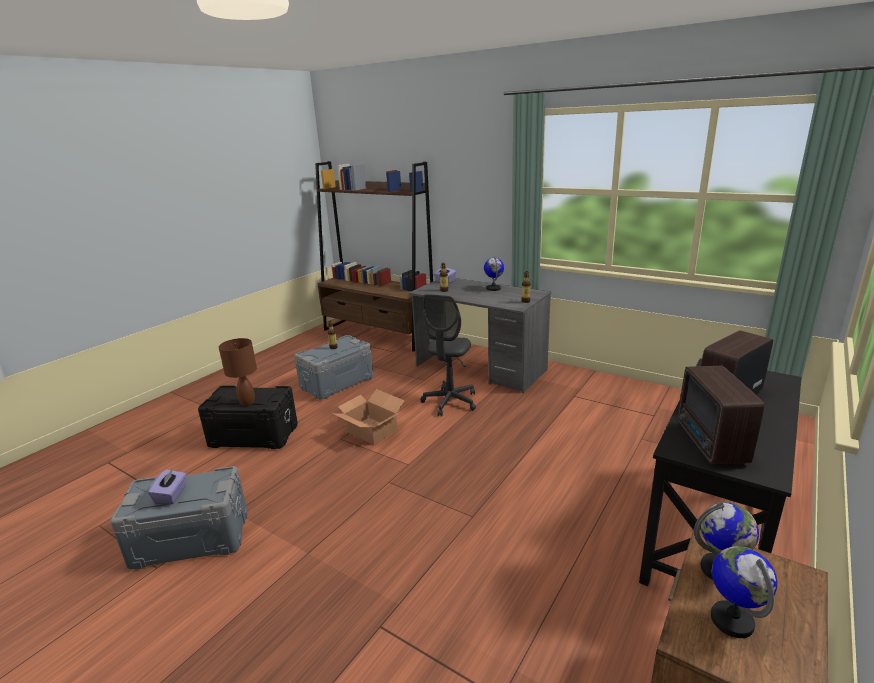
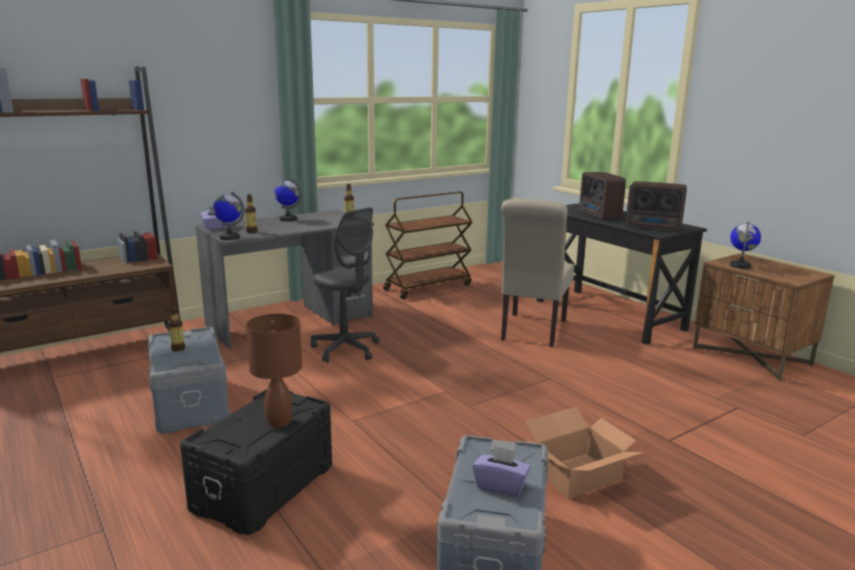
camera: 70 degrees left, 5 degrees down
(371, 430) = (354, 399): cardboard box -> cardboard box (576, 475)
(582, 482) = (532, 332): none -> beige chair
(630, 396) = (428, 287): none -> brown cart
(732, 620) = (776, 272): globe -> globe (229, 237)

